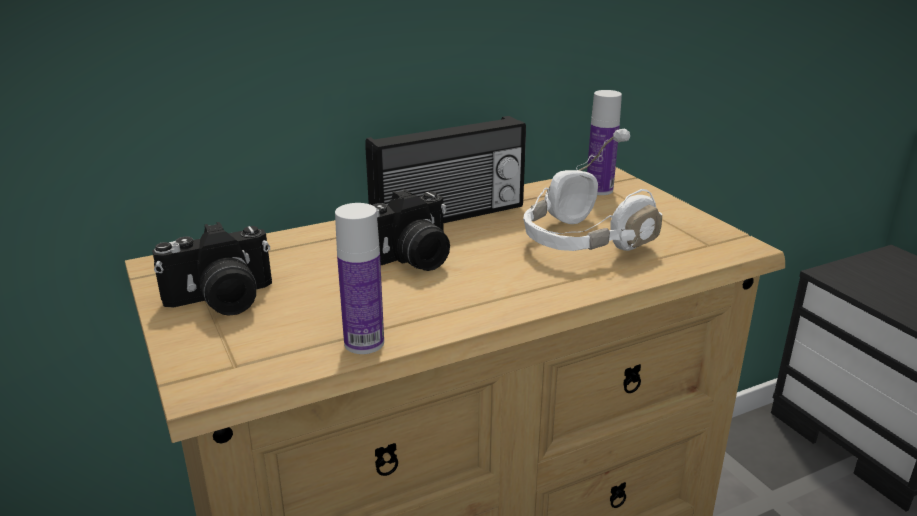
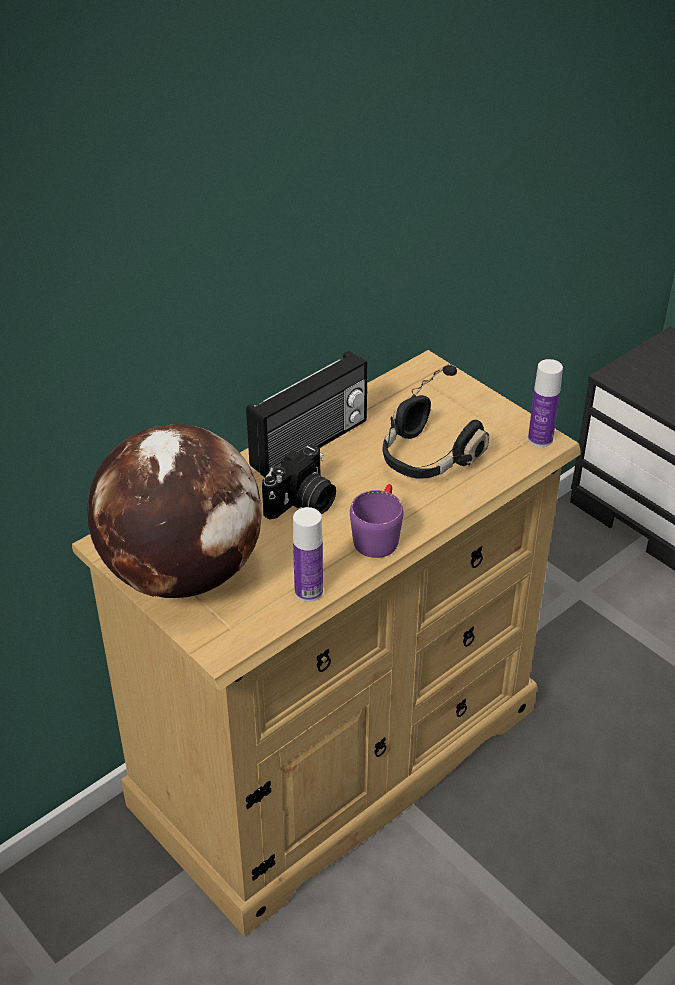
camera: 15 degrees left, 15 degrees up
(222, 301) = (182, 572): camera -> globe
(488, 300) = (378, 534): none -> purple mug
(582, 241) = (427, 457): white headphones -> black headphones
(599, 190) = (423, 387): bottle -> bottle (540, 439)

